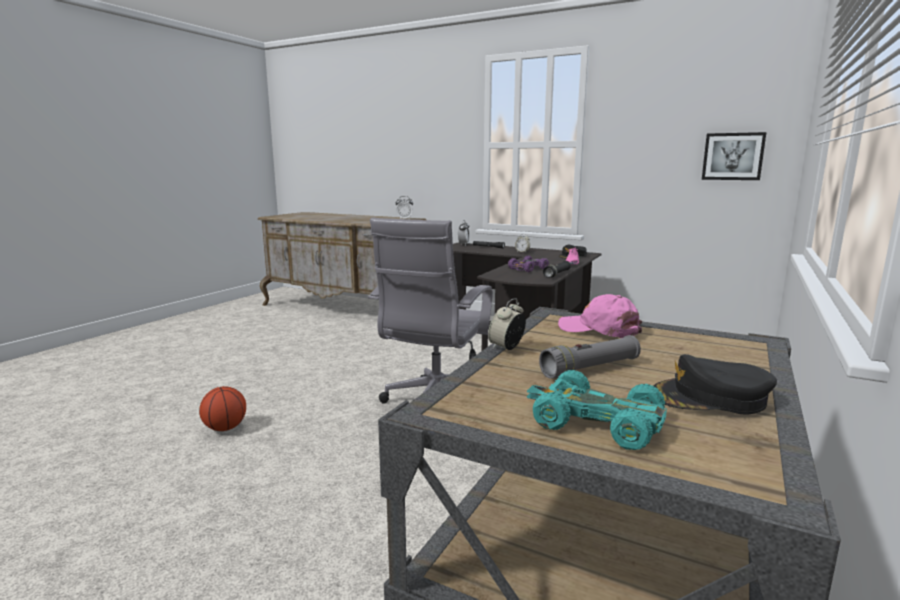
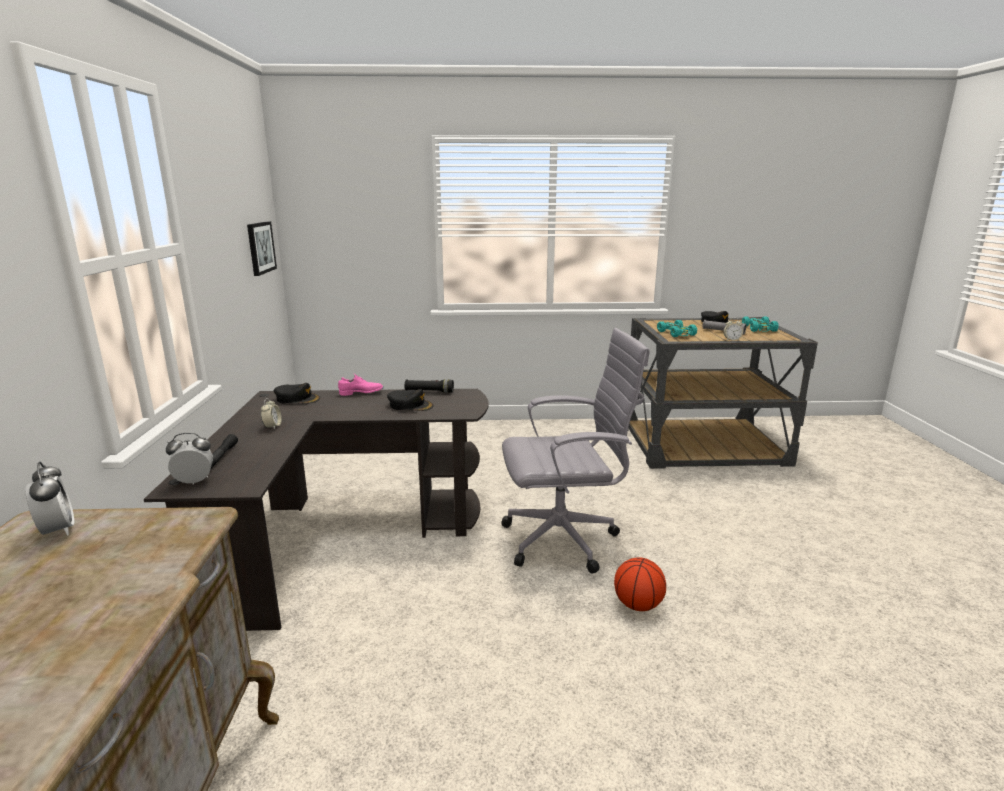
camera: 120 degrees left, 5 degrees up
(225, 428) = (777, 651): basketball -> basketball (638, 605)
(527, 269) = (410, 405): purple toy car -> black cap
(599, 329) = (676, 333): pink cap -> turquoise toy car

